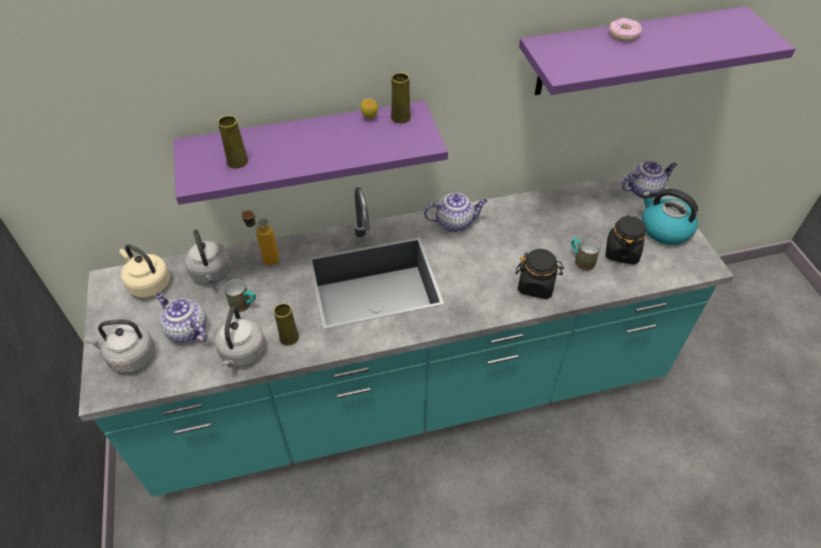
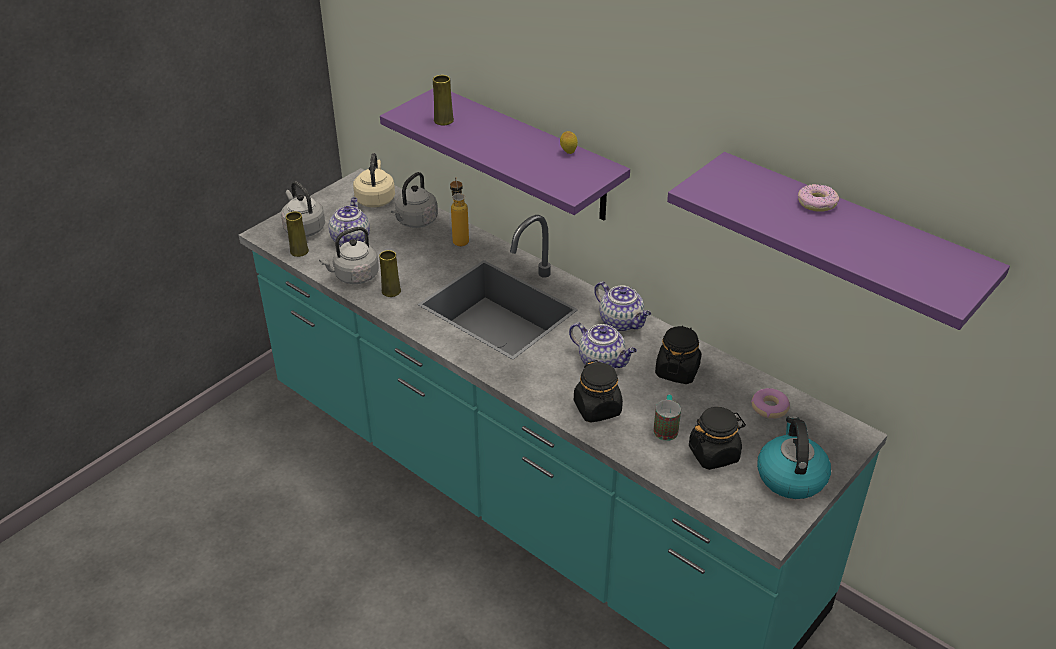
camera: 55 degrees right, 10 degrees down
(244, 305) = (401, 253): mug -> none
(400, 117) = (589, 166): yellow vase -> yellow vase (299, 251)
(528, 224) = (677, 371): none -> black jar
(596, 202) = (769, 407): none -> donut
(644, 190) = (838, 438): teapot -> teapot (602, 362)

